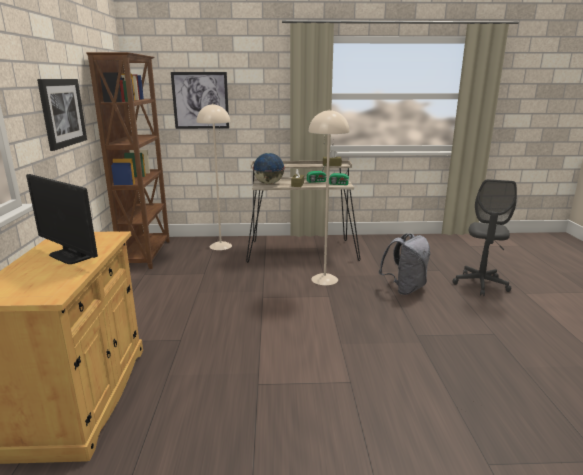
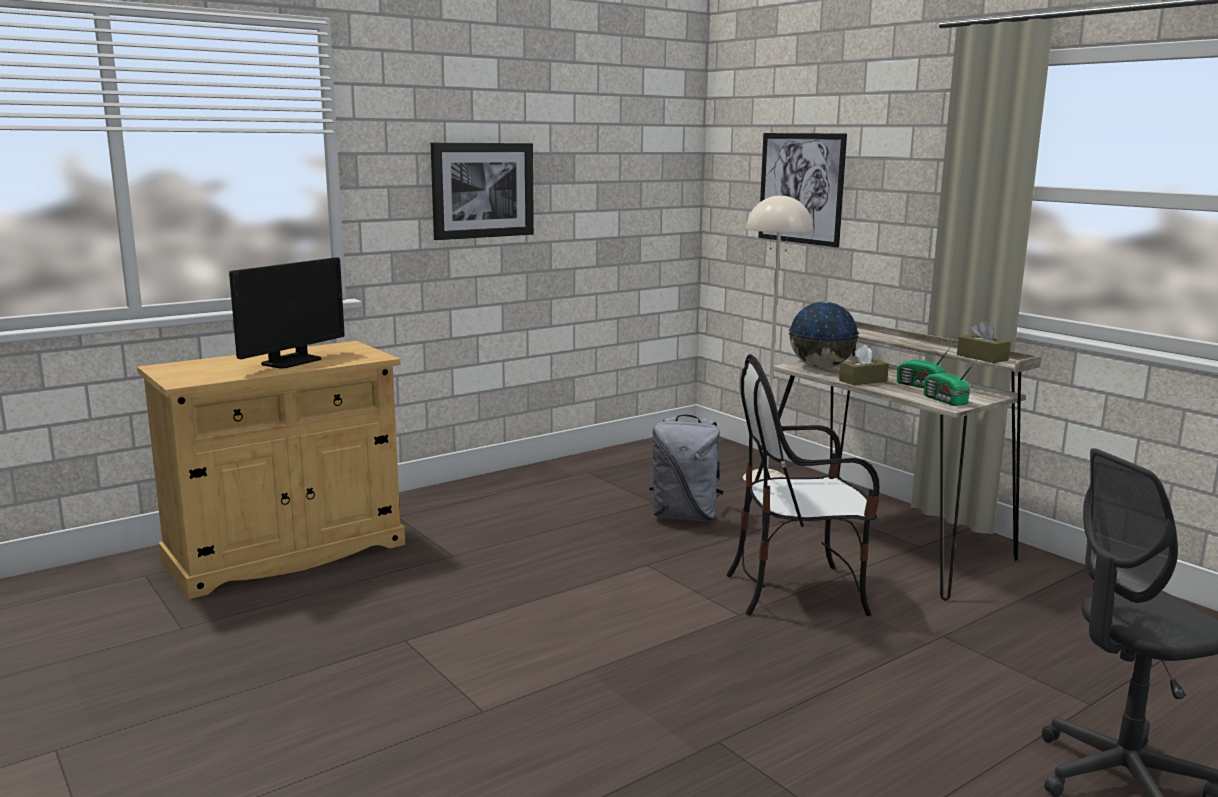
camera: 55 degrees right, 5 degrees down
(71, 255) = (291, 361): monitor -> monitor turned 150 degrees counterclockwise
(147, 254) = (648, 450): brown bookcase -> none
(324, 279) = (797, 591): beige floor lamp -> chair
(404, 289) = (904, 681): grey backpack -> grey backpack (685, 516)

